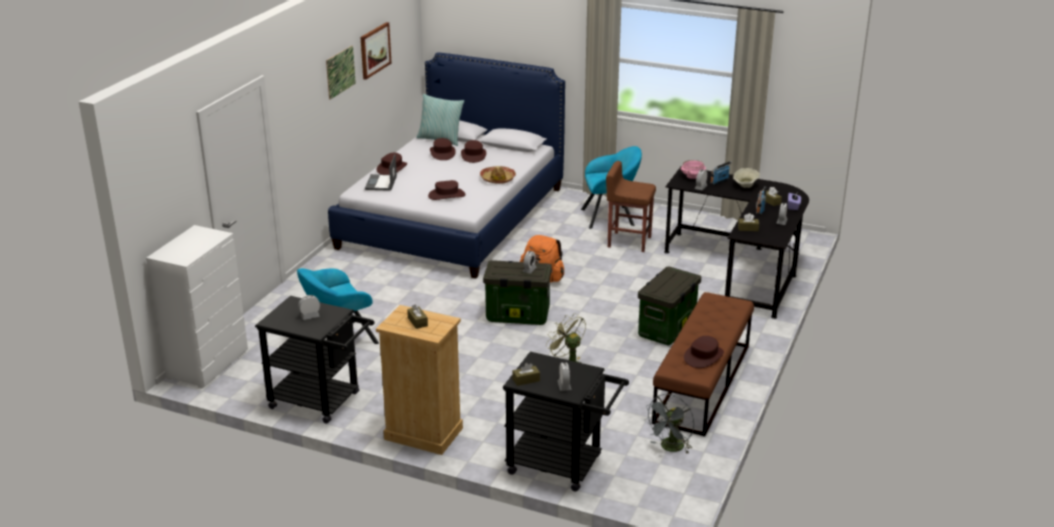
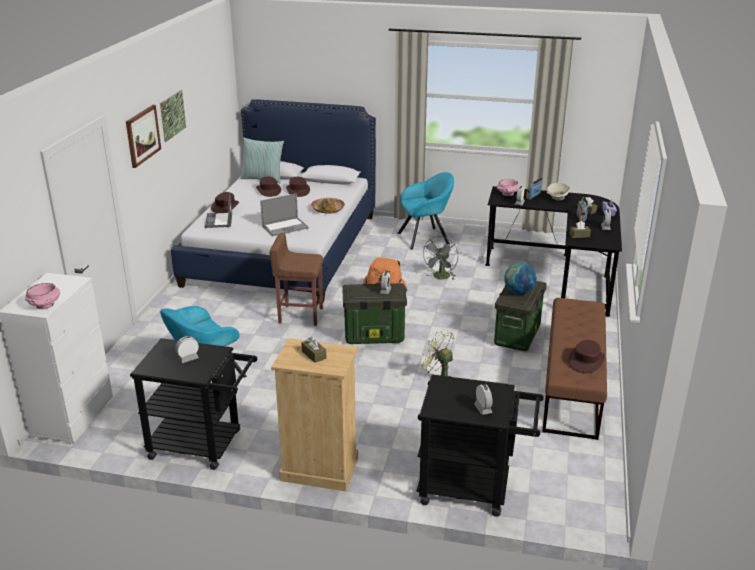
camera: 10 degrees left, 0 degrees up
(187, 256) = (45, 306): none -> pink bowl
(375, 50) = (200, 96): picture -> picture (142, 135)
(446, 195) = (285, 227): brown hat -> laptop
(526, 380) = (441, 406): brown tissue box -> none
(628, 242) = (450, 258): brown stool -> brown stool (300, 315)
(667, 283) = (519, 292): none -> globe
(670, 448) = (570, 456): grey fan -> grey fan (440, 277)

